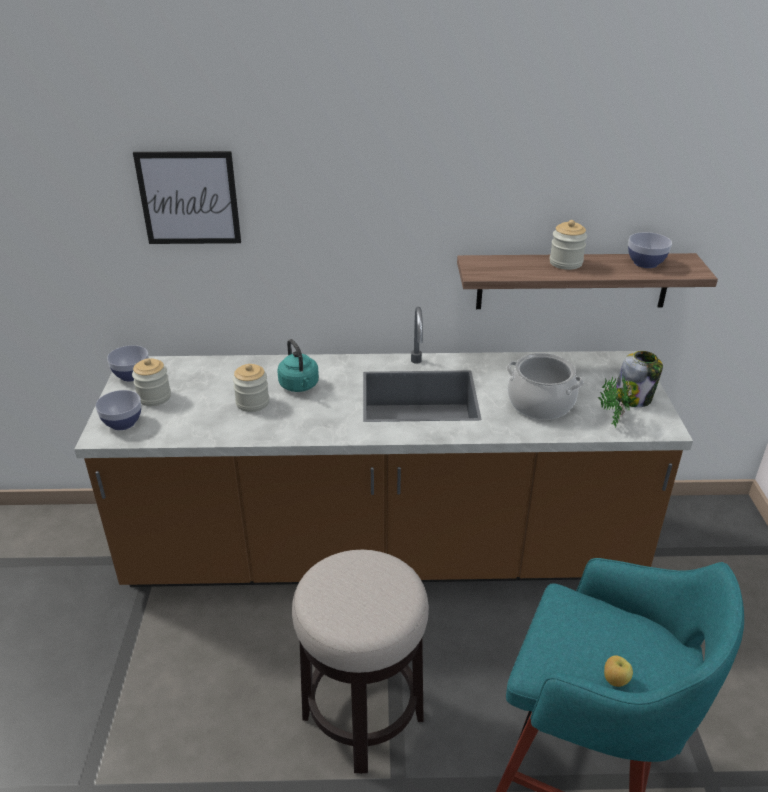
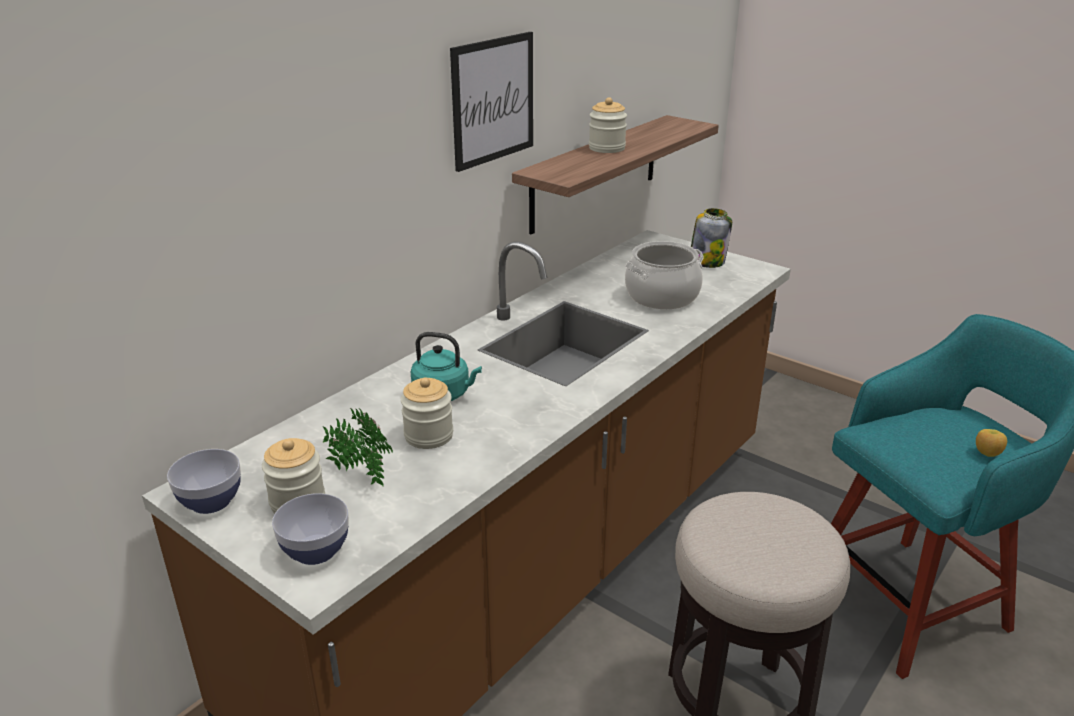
camera: 50 degrees left, 5 degrees down
(189, 198) = (223, 177): picture -> picture (493, 100)
(611, 416) = (720, 279): potted plant -> potted plant (360, 474)
(645, 263) = (656, 130): bowl -> none

